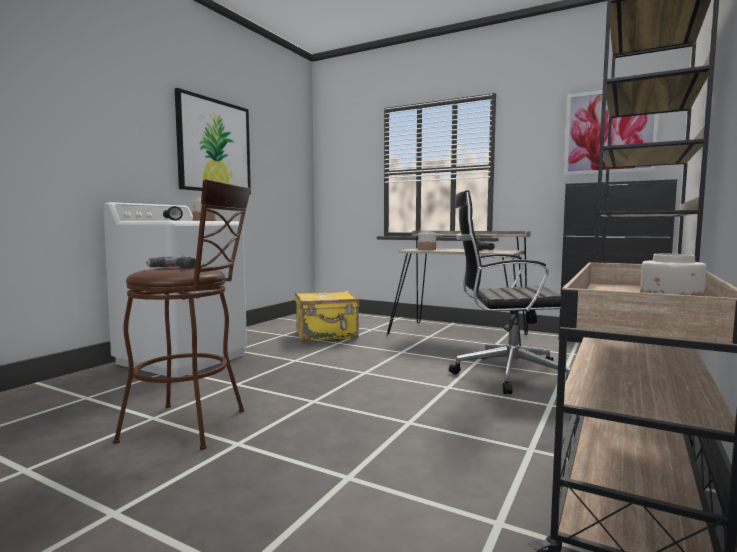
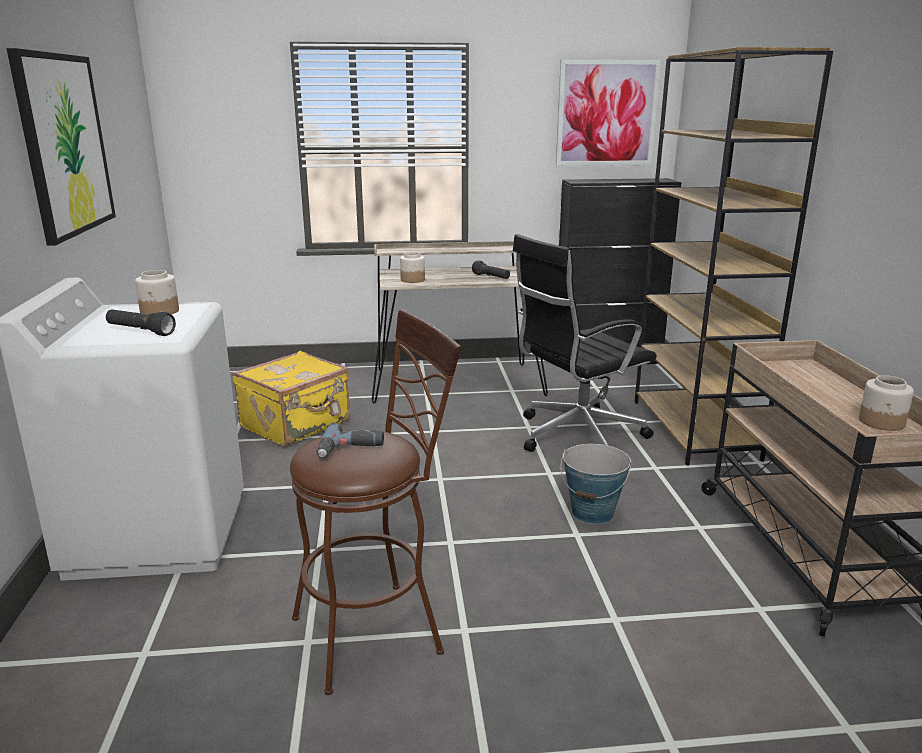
camera: 35 degrees left, 15 degrees up
(444, 415) = (593, 513): none -> bucket

